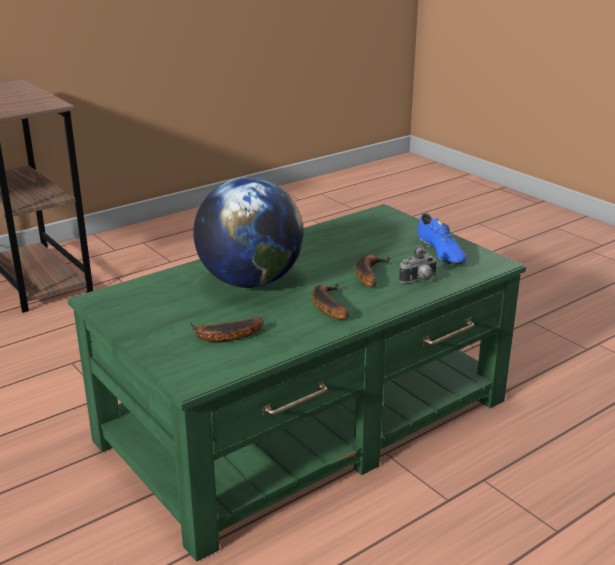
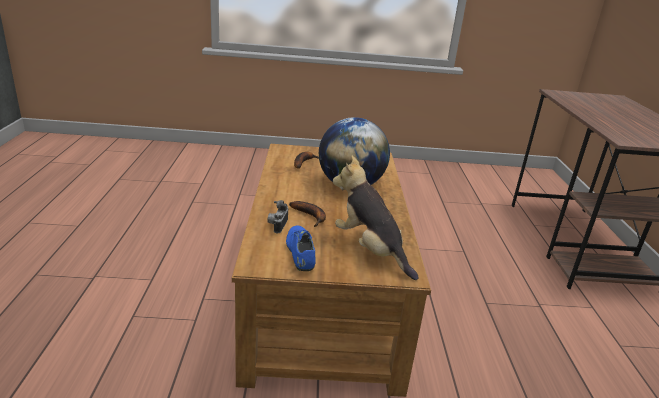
camera: 125 degrees right, 0 degrees up
(308, 420) = (321, 294): green coffee table -> brown coffee table
(326, 305) = (294, 190): banana -> none
(375, 232) = (370, 250): none -> plush toy
(440, 253) = (301, 254): blue shoe -> blue shoe turned 60 degrees clockwise

